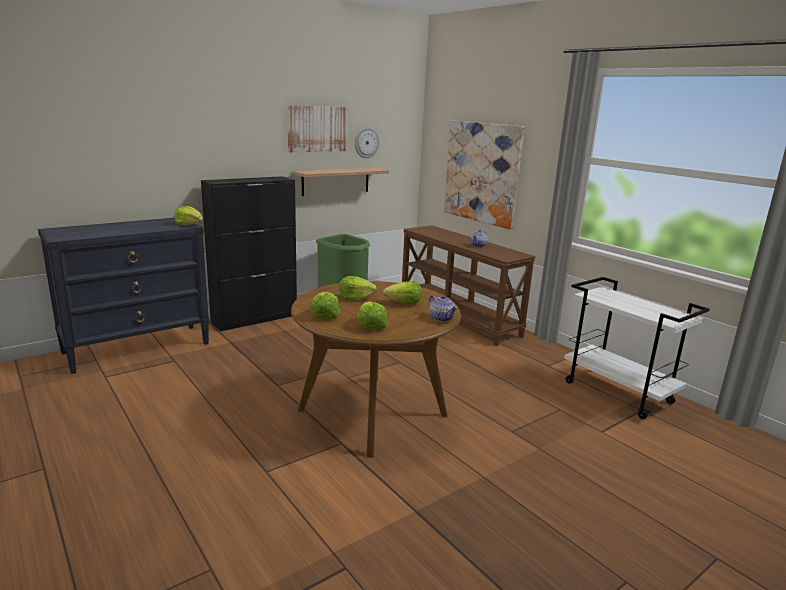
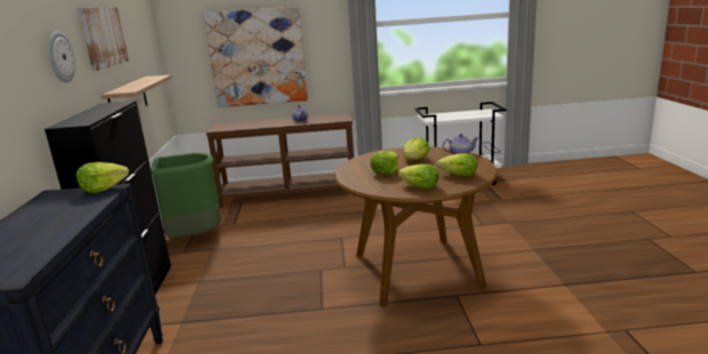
camera: 55 degrees left, 0 degrees up
(366, 142) = (133, 49): wall clock -> wall clock (60, 57)

